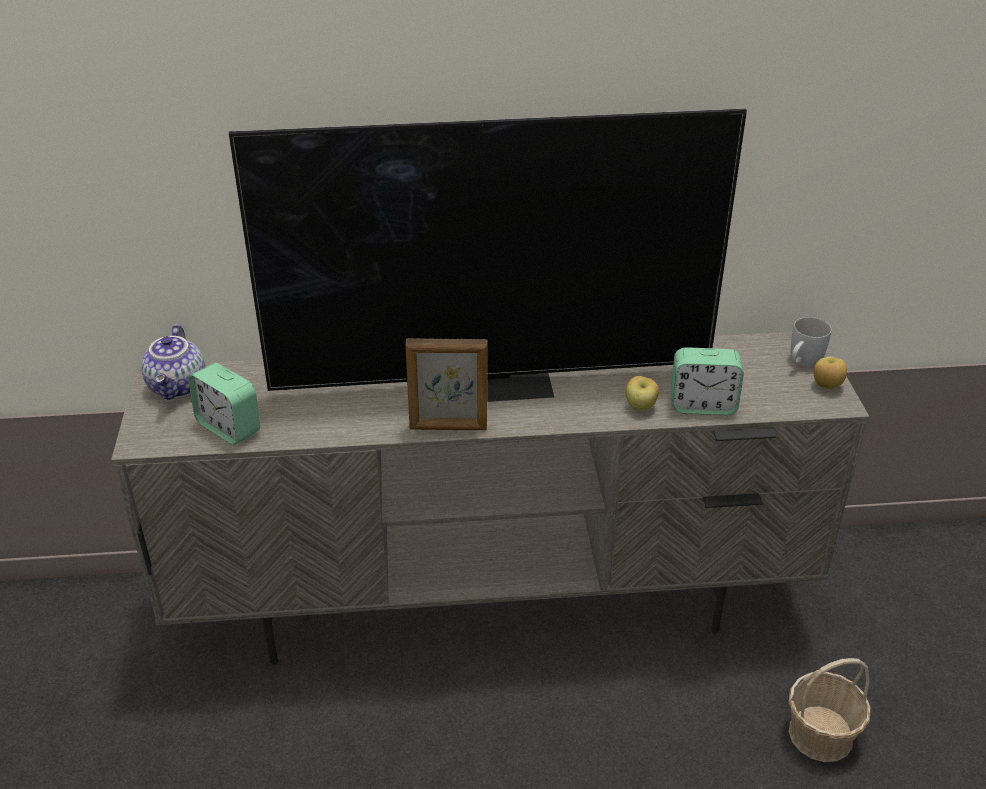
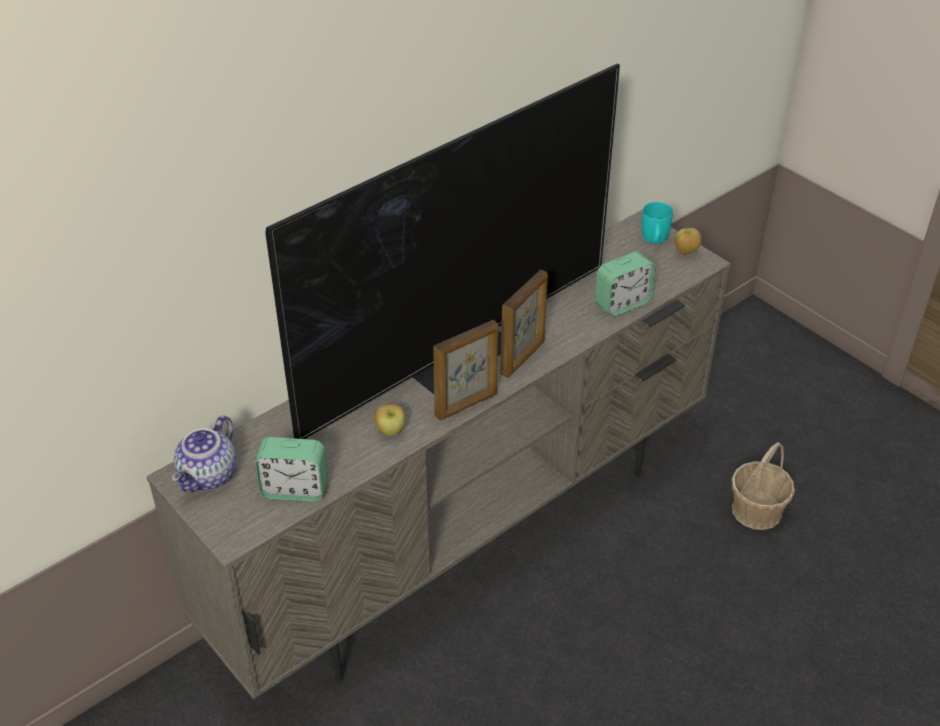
camera: 35 degrees left, 5 degrees up
(179, 387) = (209, 476): teapot -> teapot turned 60 degrees clockwise
(546, 411) = (523, 358): none -> picture frame
(640, 407) = (583, 324): apple -> apple (391, 431)
(802, 362) = (654, 240): white mug -> turquoise mug

